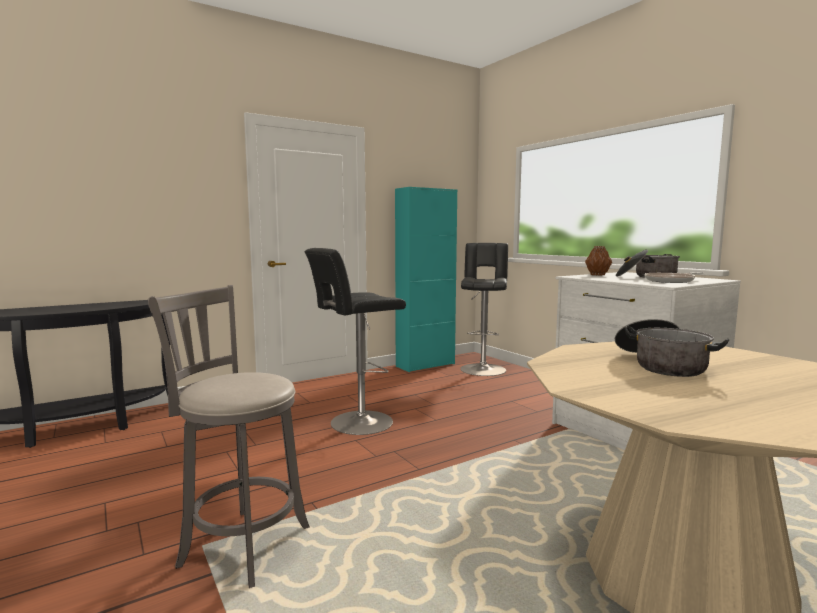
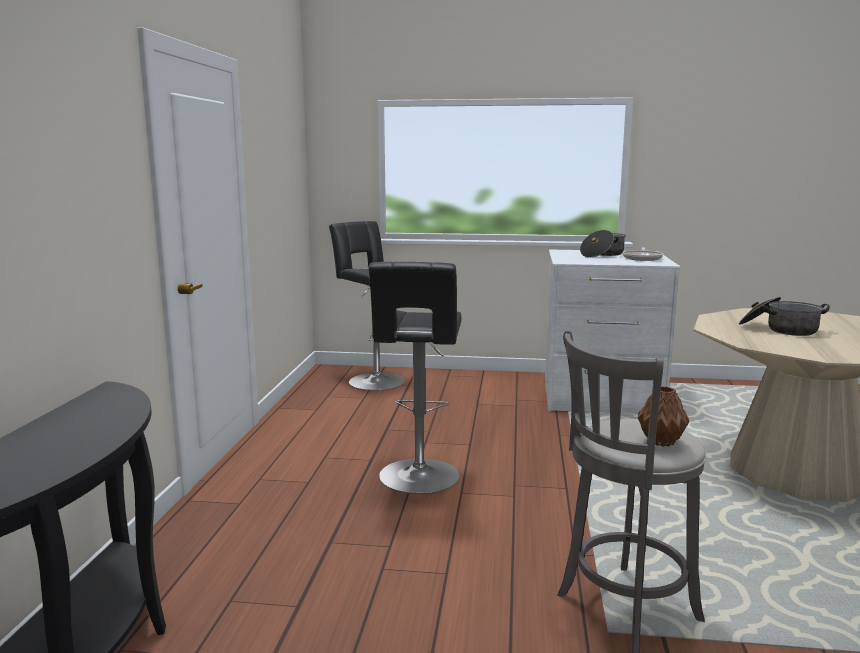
camera: 50 degrees left, 5 degrees up
(425, 365) = (308, 395): turquoise cabinet -> none
(597, 275) = (565, 257): brown vase -> brown vase (660, 442)

